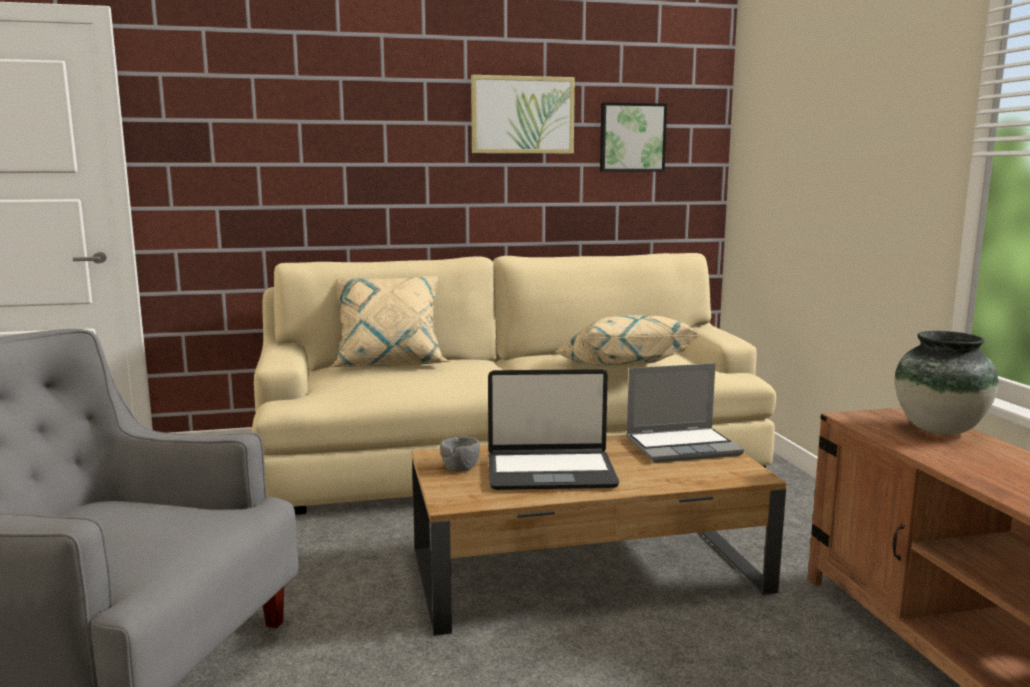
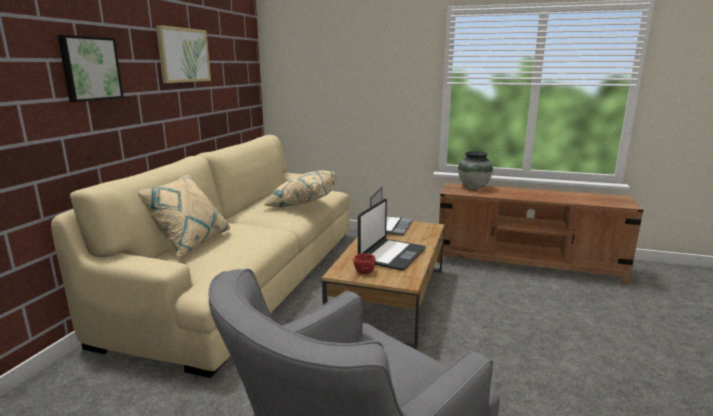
camera: 60 degrees left, 5 degrees up
(460, 468) = (364, 271): grey bowl -> red bowl
(631, 137) = (229, 69): picture -> picture (90, 68)

